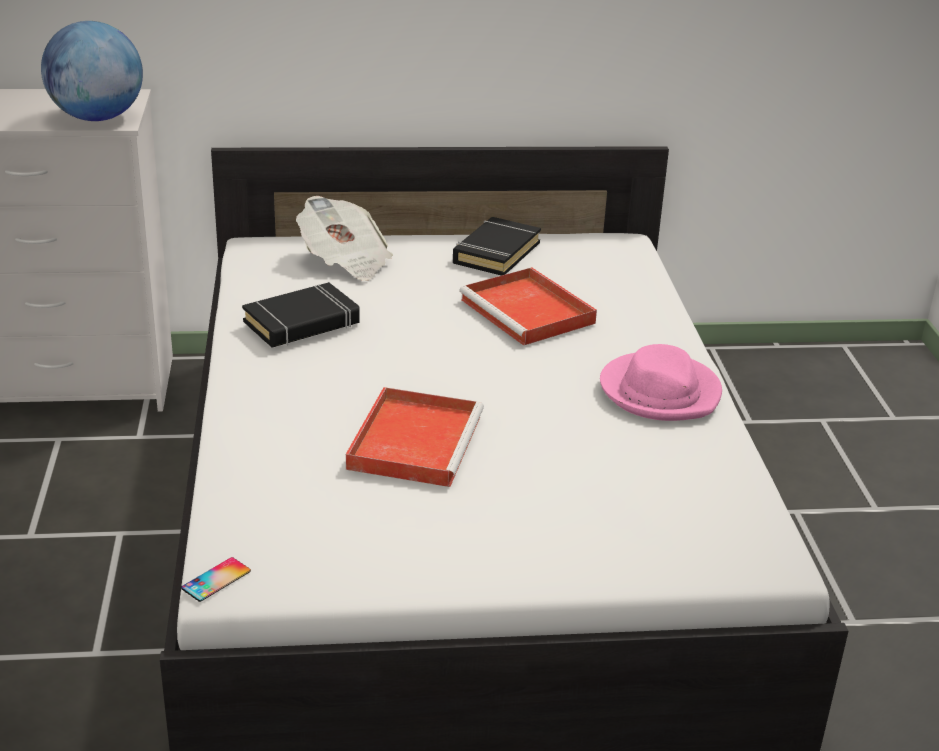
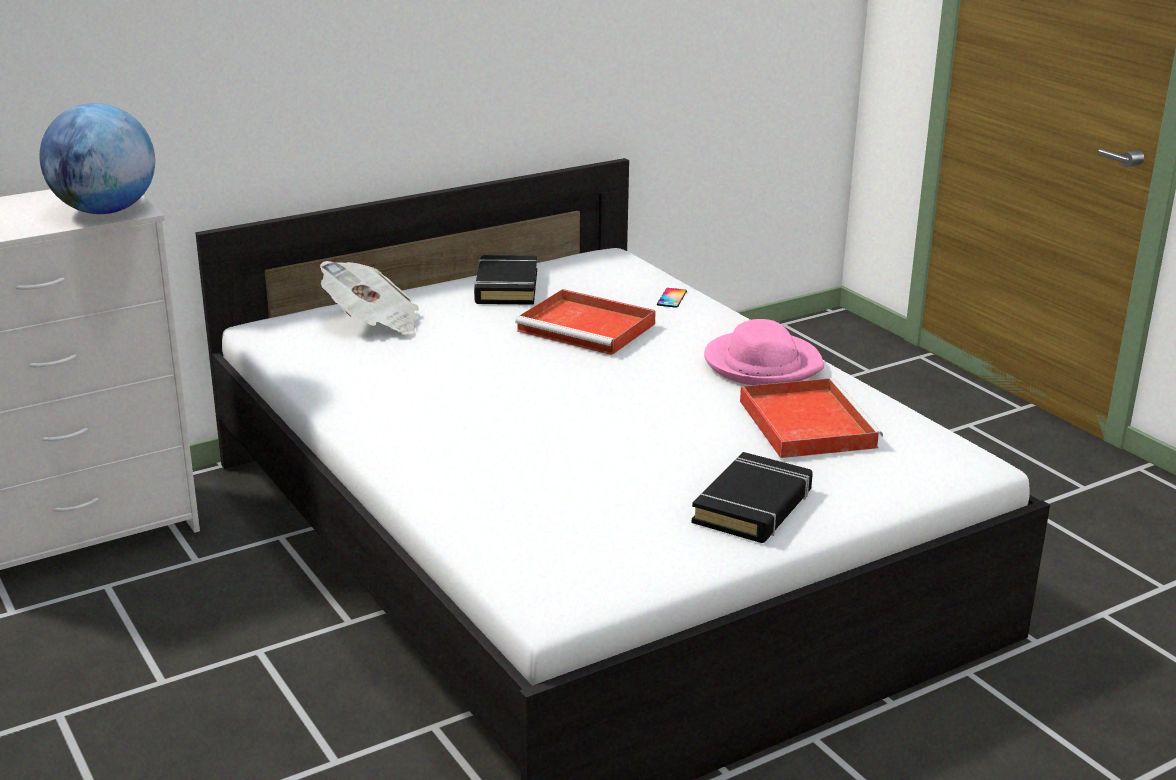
camera: 25 degrees left, 5 degrees down
(216, 580) = (541, 607): phone -> phone (671, 298)
(302, 323) = (391, 382): black book -> black book (753, 506)
(415, 440) = (599, 451): red tray -> red tray (805, 422)

